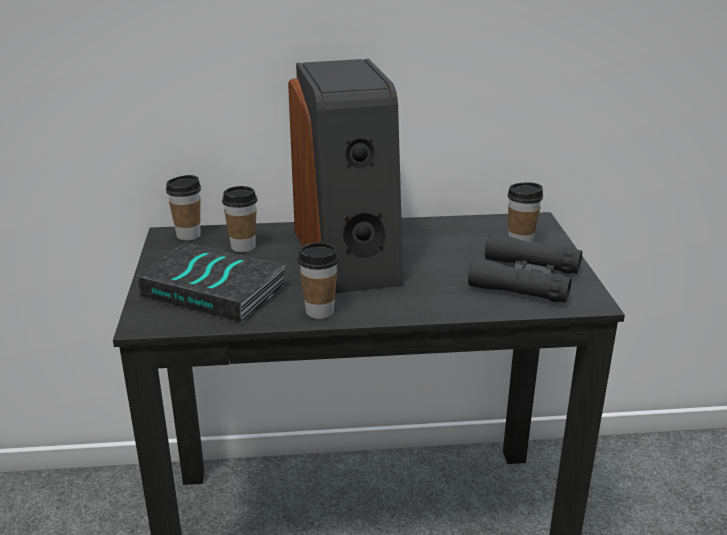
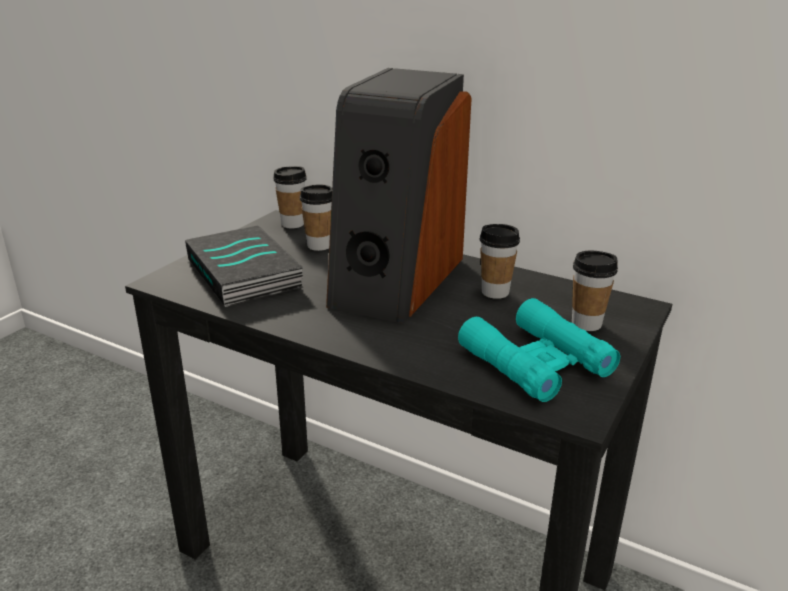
camera: 35 degrees right, 0 degrees up
(319, 311) = (297, 320): cup -> cup (495, 292)
(525, 279) = (536, 362): black binoculars -> turquoise binoculars

